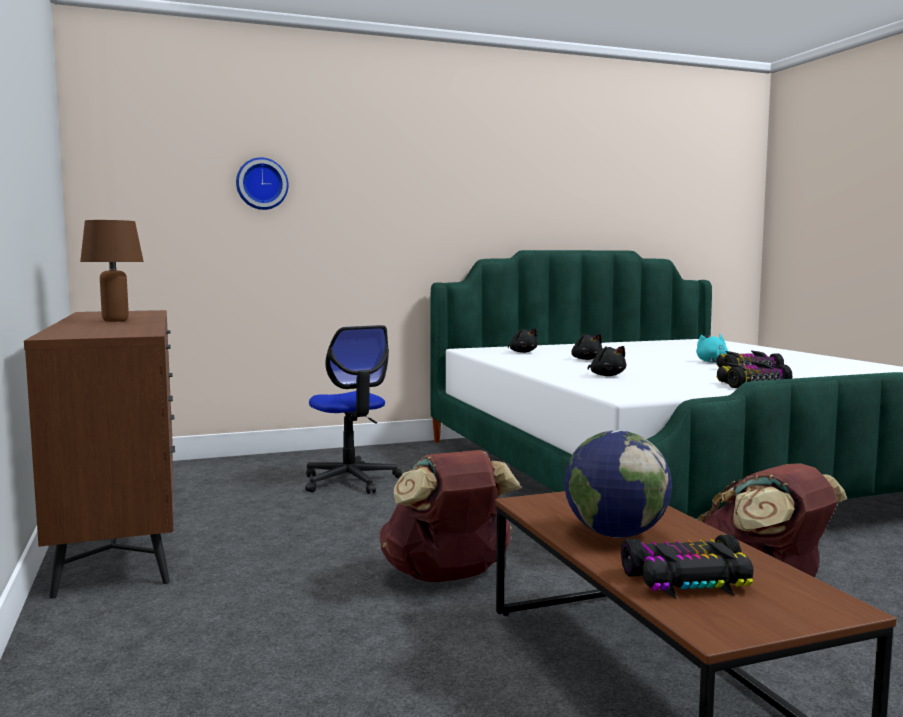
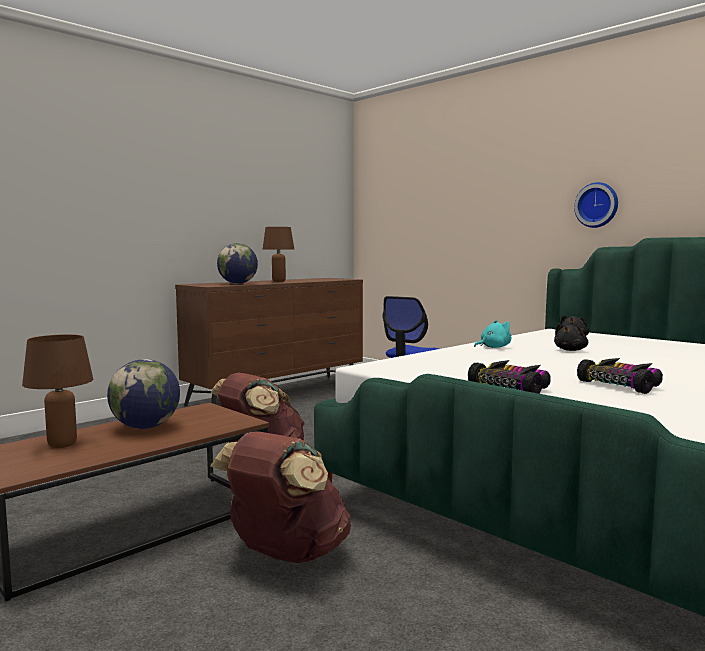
camera: 65 degrees right, 0 degrees up
(116, 328) = (238, 283): none -> globe
(261, 184) = (443, 194): wall clock -> wall clock (597, 205)
(606, 375) = (476, 359): black plush toy -> none
(688, 581) = (61, 444): toy car -> brown table lamp
(712, 362) = (664, 375): turquoise plush toy -> turquoise plush toy (493, 347)

